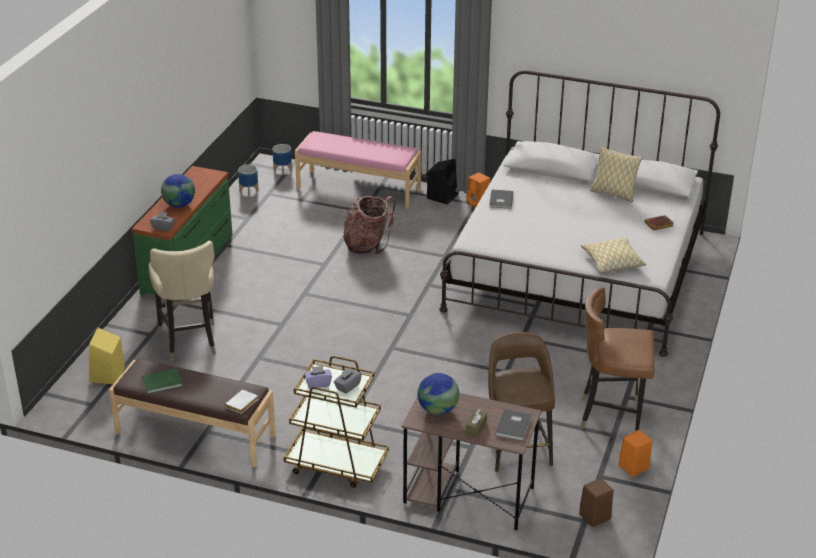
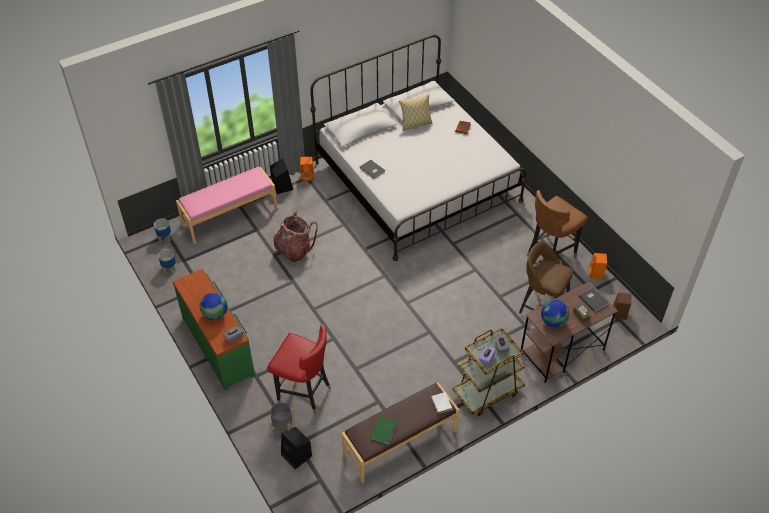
camera: 50 degrees left, 15 degrees up
(107, 375) = (297, 455): yellow speaker -> black speaker
(133, 349) = (283, 426): none -> grey planter
(189, 341) = (304, 393): beige chair -> red chair
(612, 262) = (478, 168): pillow -> none

